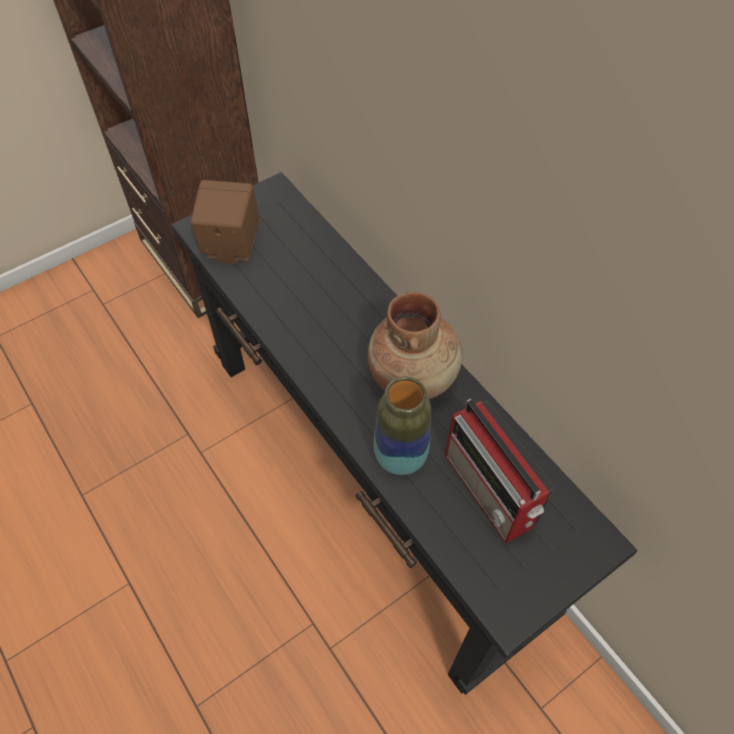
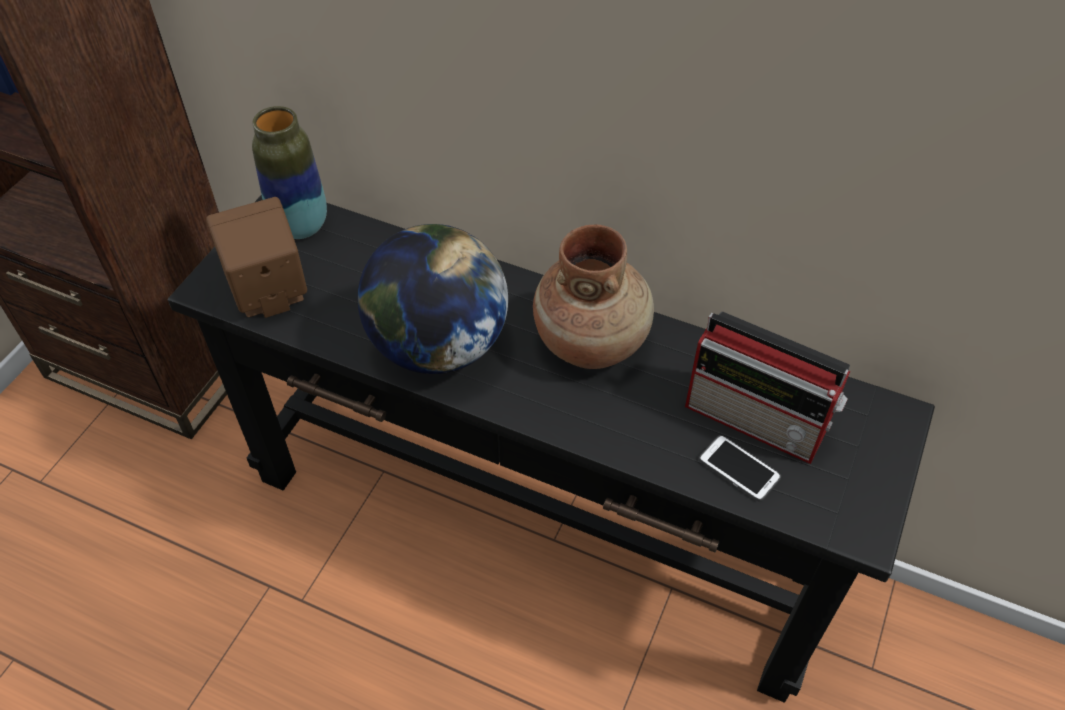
camera: 30 degrees left, 5 degrees down
(309, 331) = (438, 346): none -> globe
(400, 457) = (639, 432): vase -> vase (300, 226)
(451, 519) = (739, 469): none -> phone

